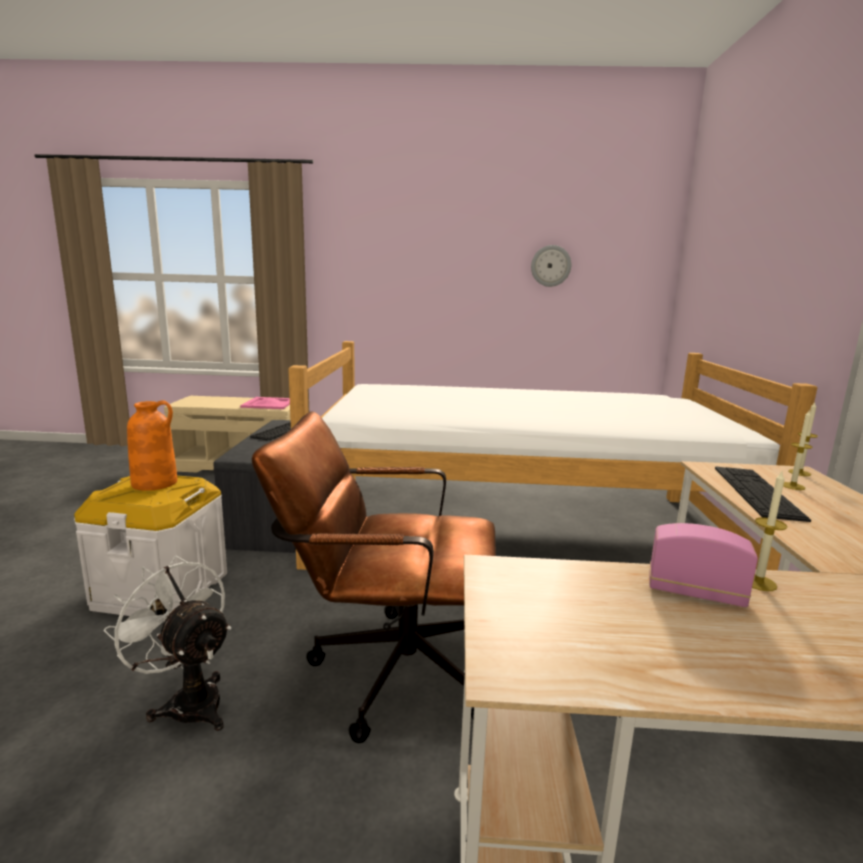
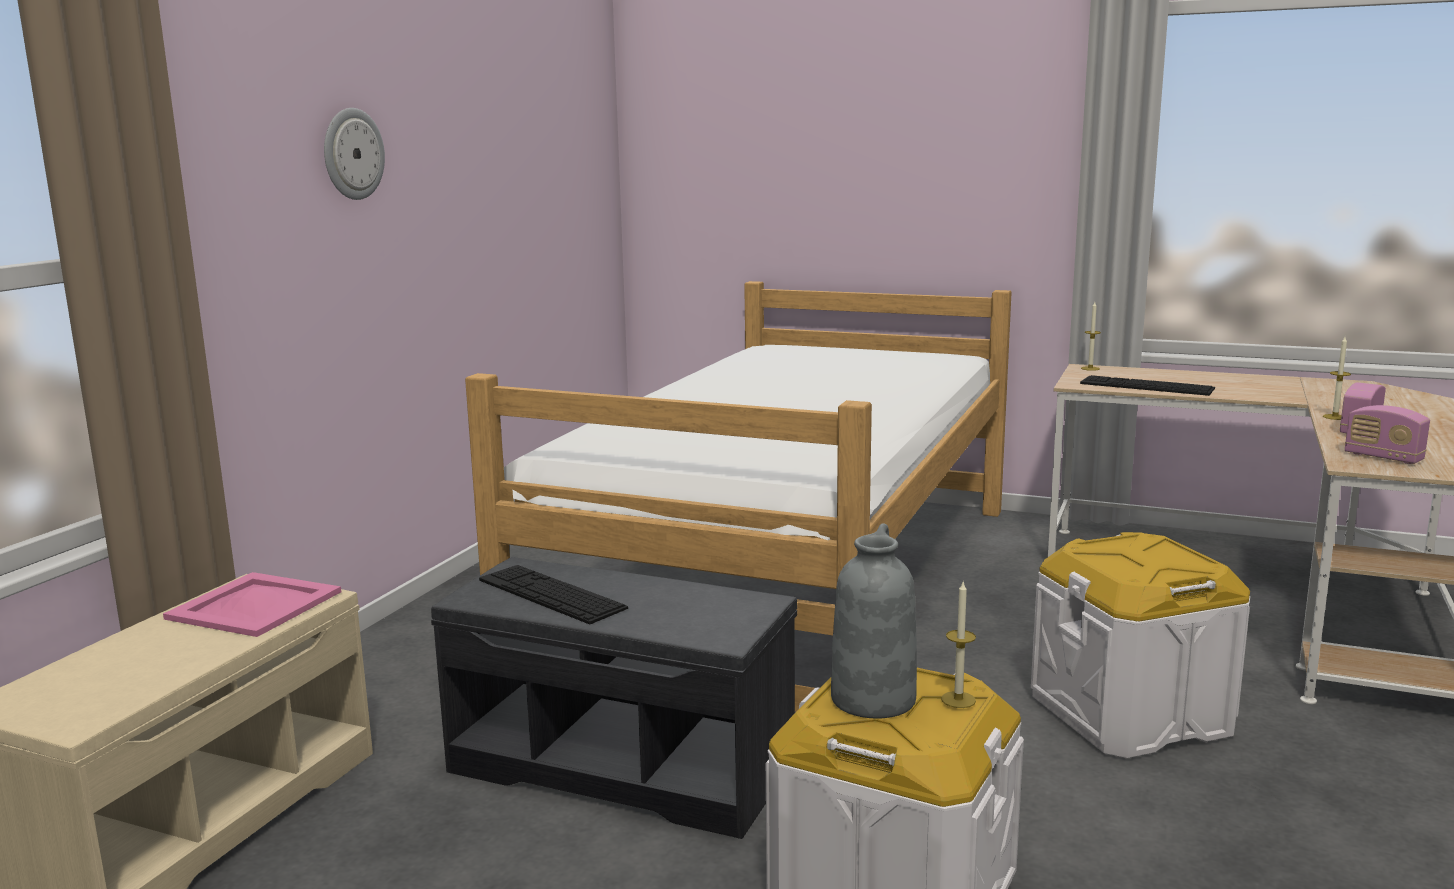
camera: 70 degrees left, 0 degrees up
(155, 483) = (872, 698): orange vase -> grey vase
(188, 701) = (1204, 851): white fan -> none
(387, 669) = (1130, 714): brown office chair -> white storage box
(549, 592) = (1383, 457): none -> radio
(550, 266) = (517, 171): wall clock -> wall clock (352, 154)
(792, 486) = (1128, 376): candle -> candle (958, 700)

